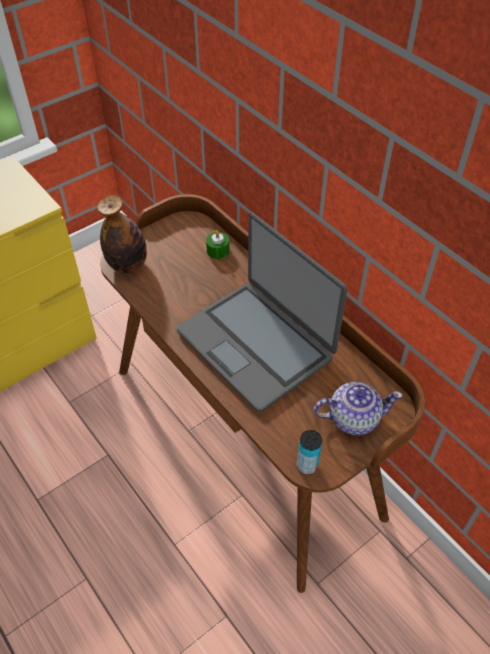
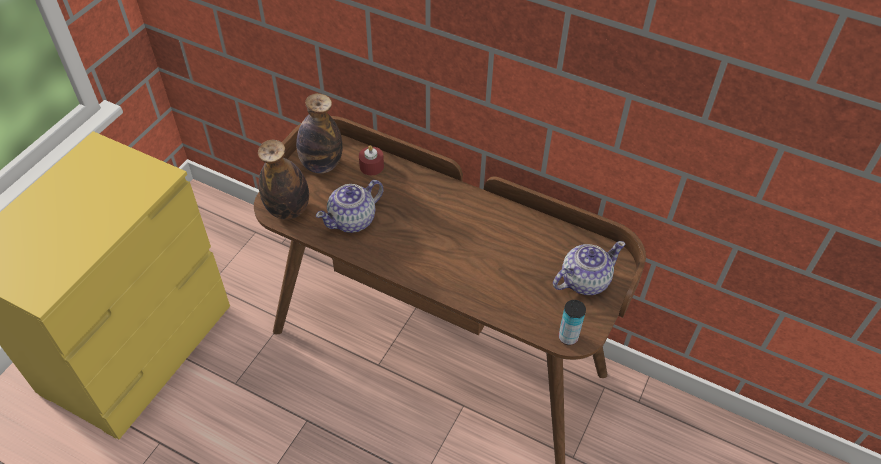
camera: 25 degrees left, 0 degrees up
(175, 291) = (353, 220): none -> teapot
(177, 236) = (321, 165): none -> bottle
(218, 251) = (371, 166): green candle -> red candle
(256, 344) = (461, 244): laptop -> none

